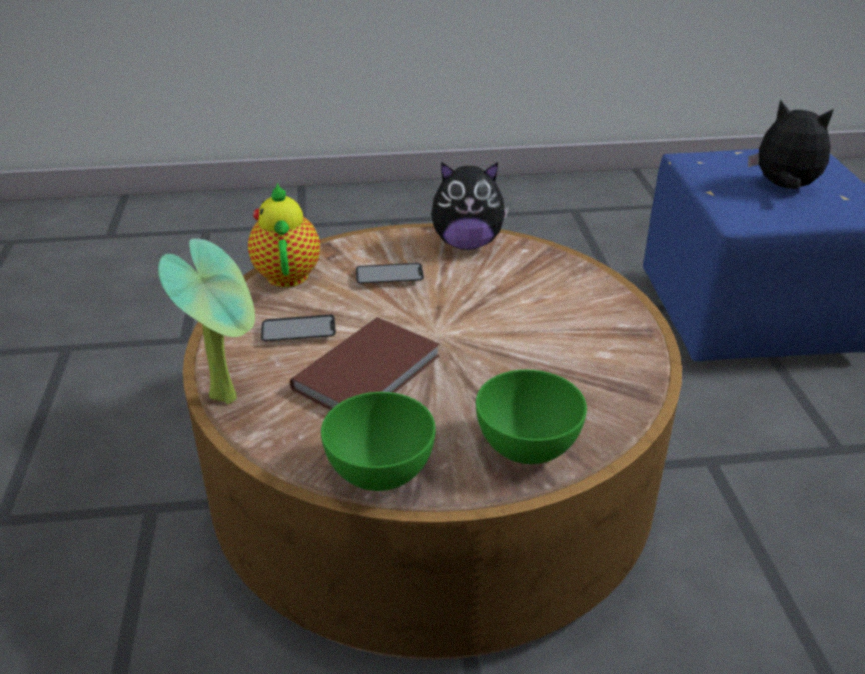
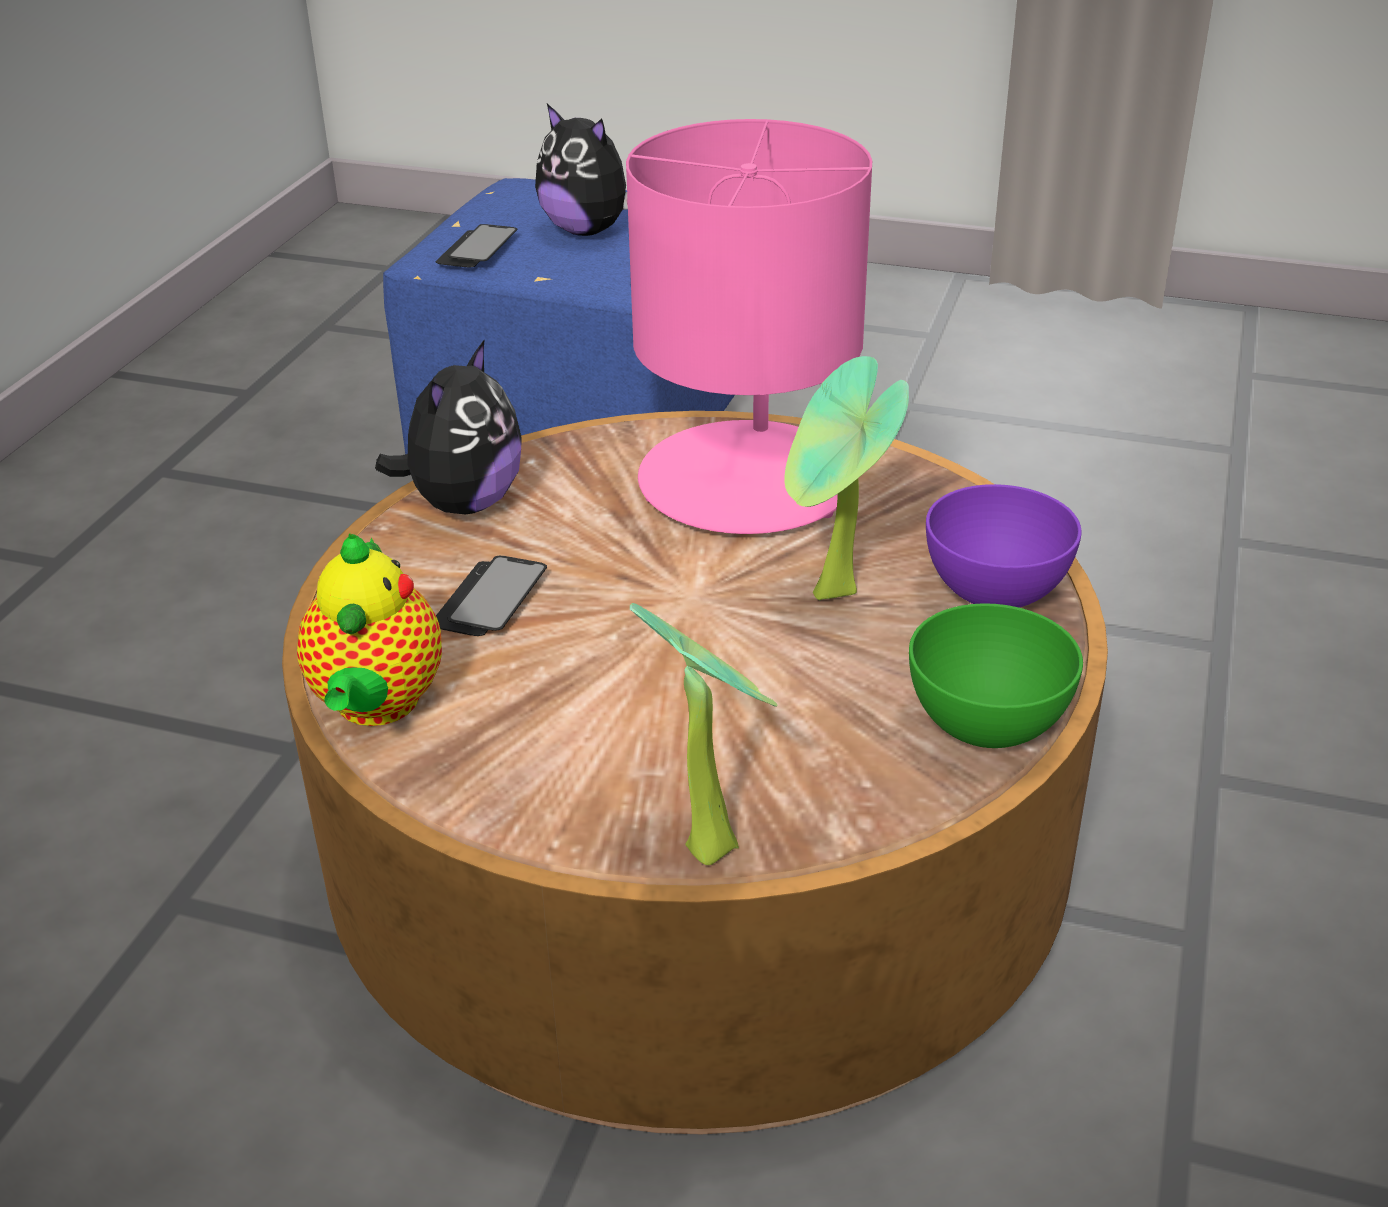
camera: 65 degrees left, 0 degrees up
(287, 273) = (376, 706): teapot -> teapot turned 105 degrees counterclockwise
(298, 330) = (577, 729): phone -> phone (477, 249)
(371, 372) = (750, 680): brown book -> none
(470, 382) = (833, 598): none -> potted plant
(526, 447) = (994, 592): green bowl -> purple bowl
(570, 321) = (747, 480): none -> pink table lamp
(784, 187) = (588, 230): plush toy -> plush toy turned 105 degrees counterclockwise

